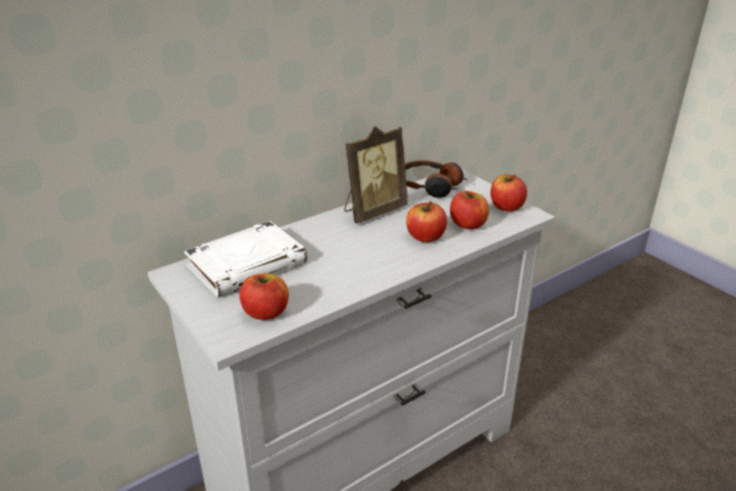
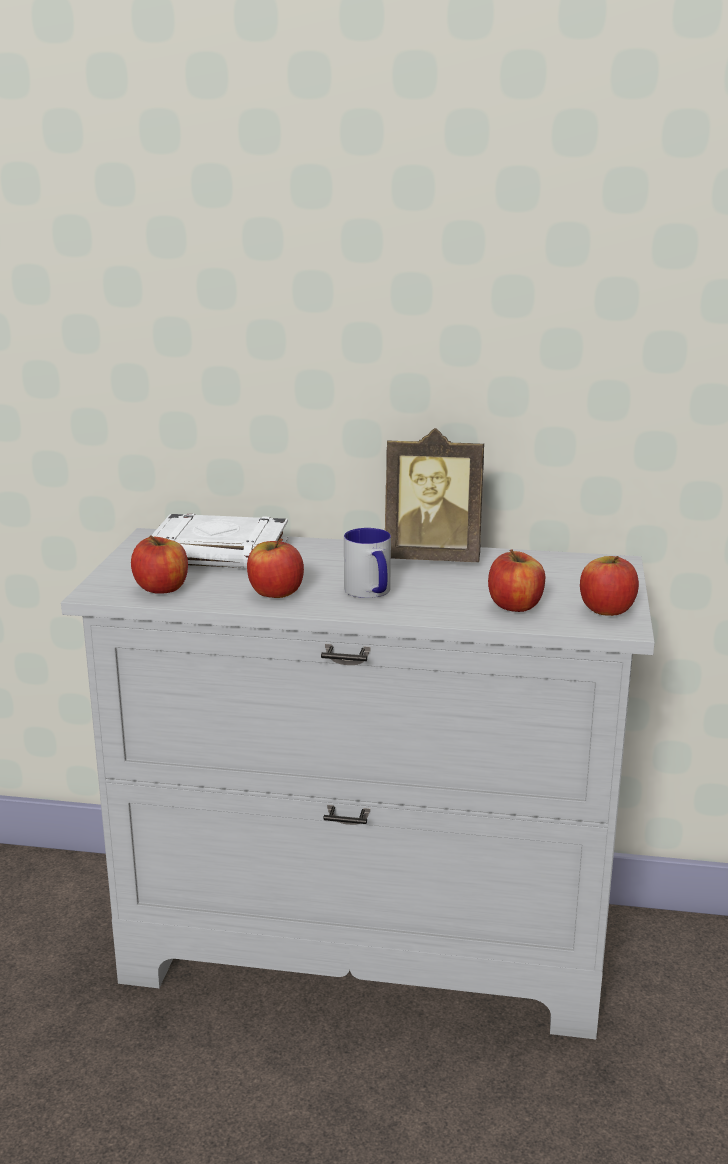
camera: 45 degrees right, 10 degrees down
(388, 251) = (371, 592): none -> mug
(425, 237) = (438, 597): apple -> apple (275, 593)
(430, 186) = (554, 560): headphones -> none

